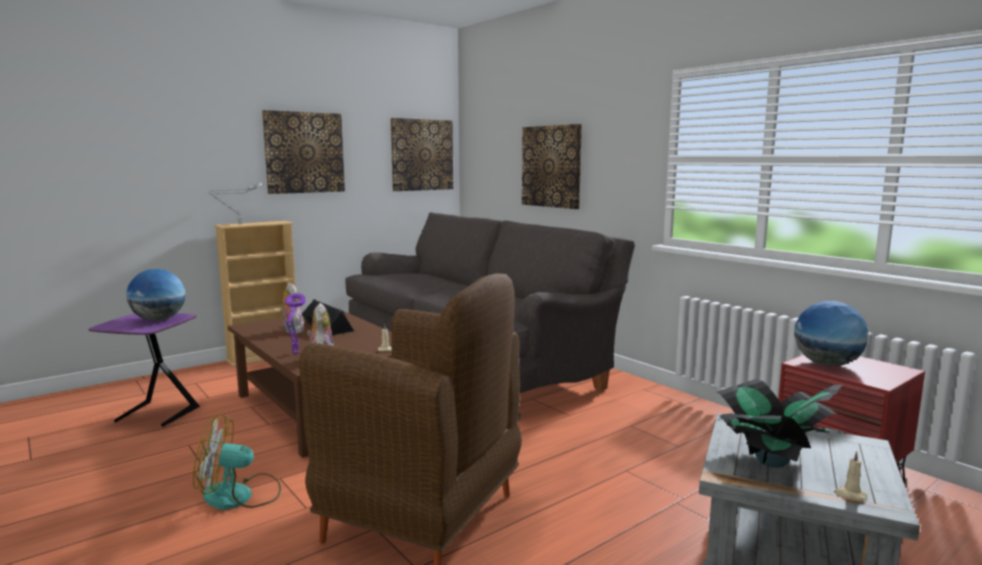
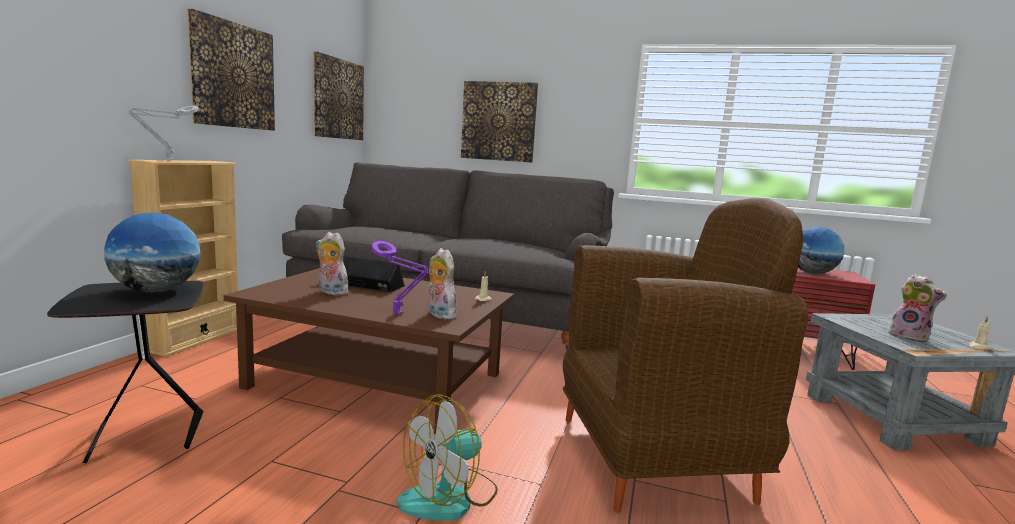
camera: 35 degrees left, 0 degrees up
(156, 415) = (147, 437): purple side table -> black side table
(771, 462) = (910, 337): potted plant -> plush toy

